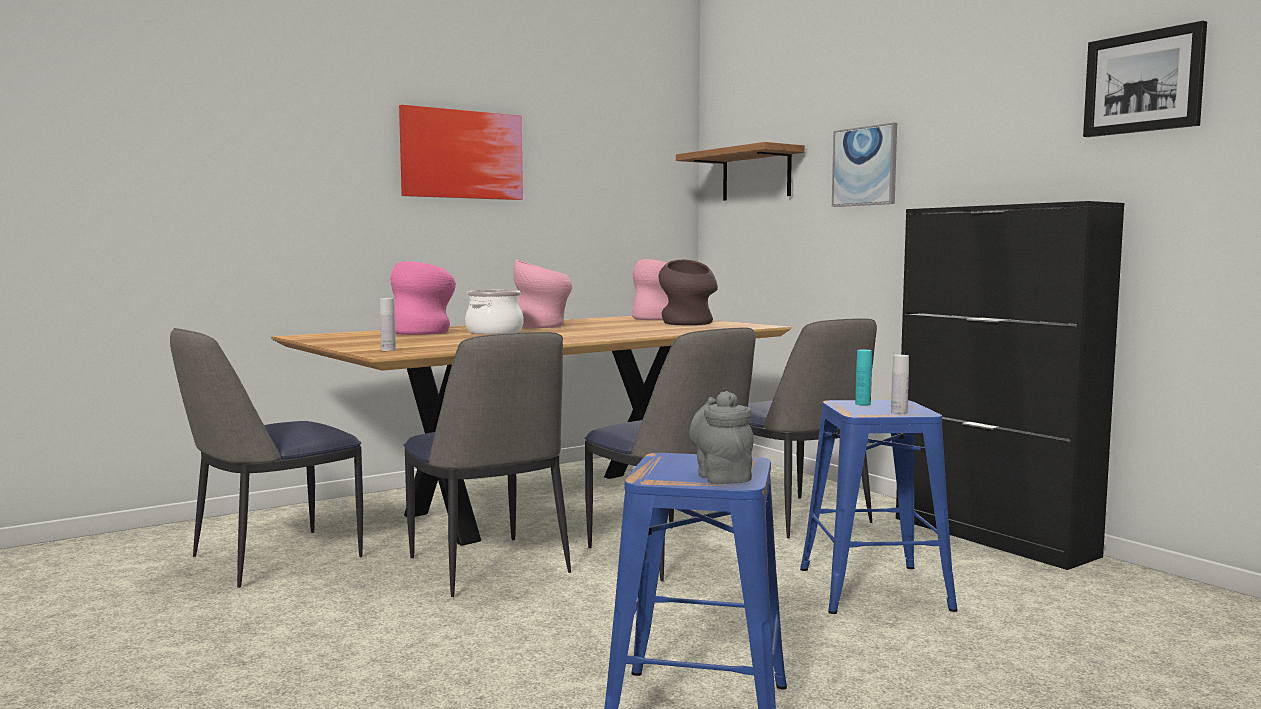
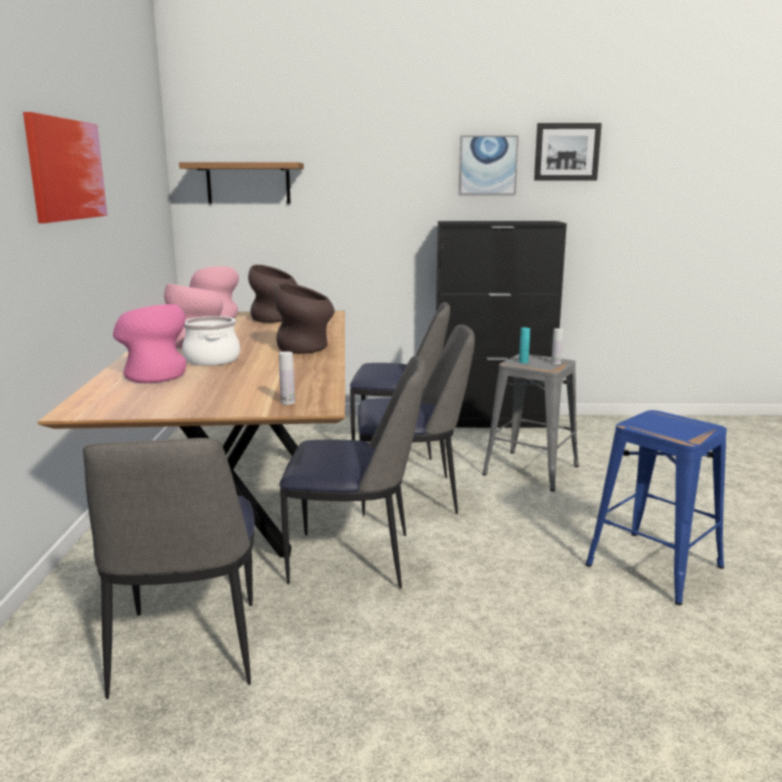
camera: 55 degrees left, 10 degrees up
(586, 336) = (306, 349): none -> brown vase
(722, 477) = (694, 427): grey teapot -> none
(865, 166) = (366, 185): picture -> picture (487, 165)
(875, 588) = (531, 469): blue stool -> grey stool

